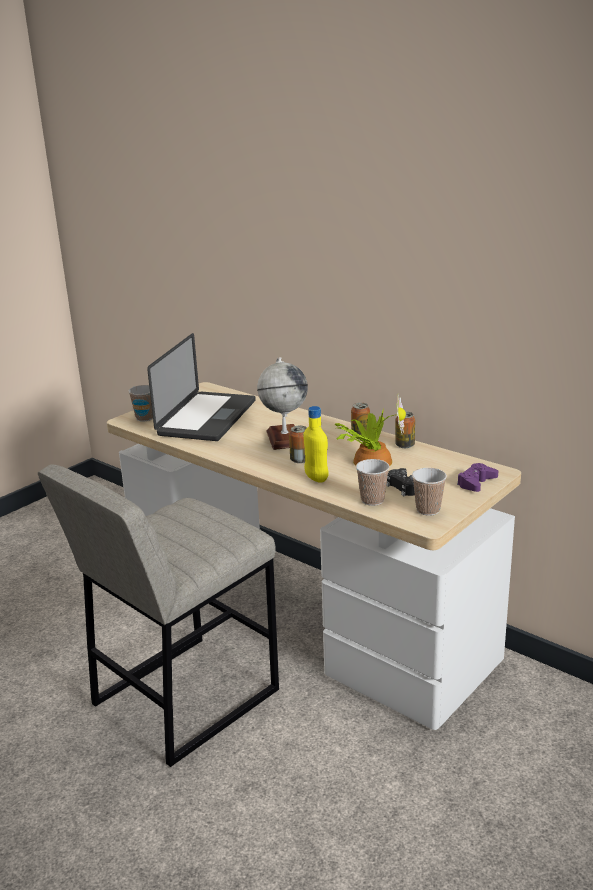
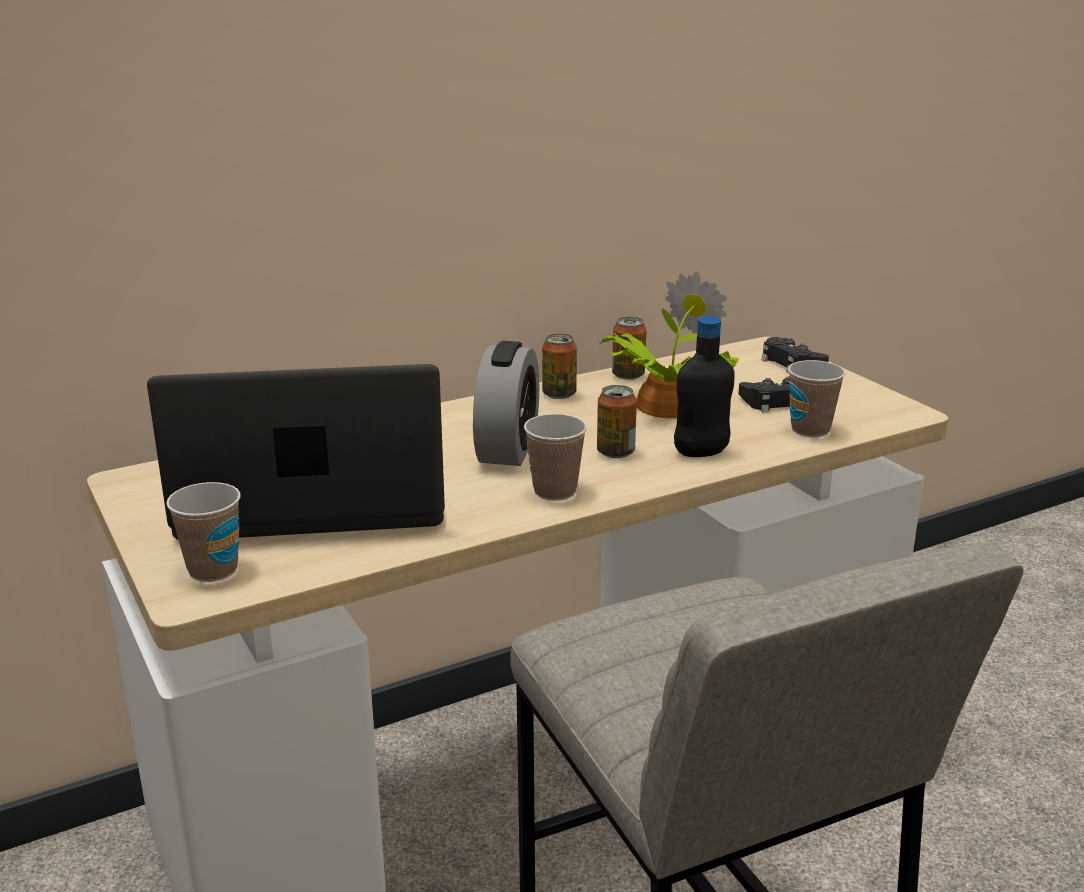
camera: 70 degrees left, 0 degrees up
(207, 418) = (313, 501): laptop -> laptop turned 45 degrees counterclockwise
(284, 438) = (508, 449): globe -> alarm clock
(316, 478) = (701, 452): yellow bottle -> black bottle
(428, 510) = (861, 404): cup -> cup (555, 491)
(476, 483) = (791, 363): purple game controller -> black game controller

